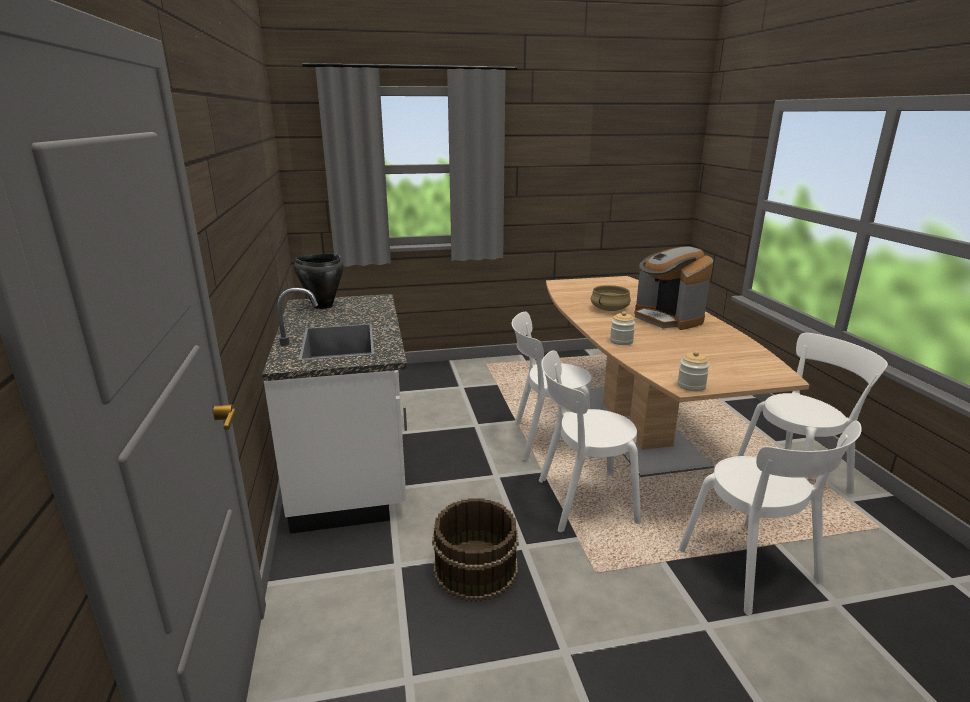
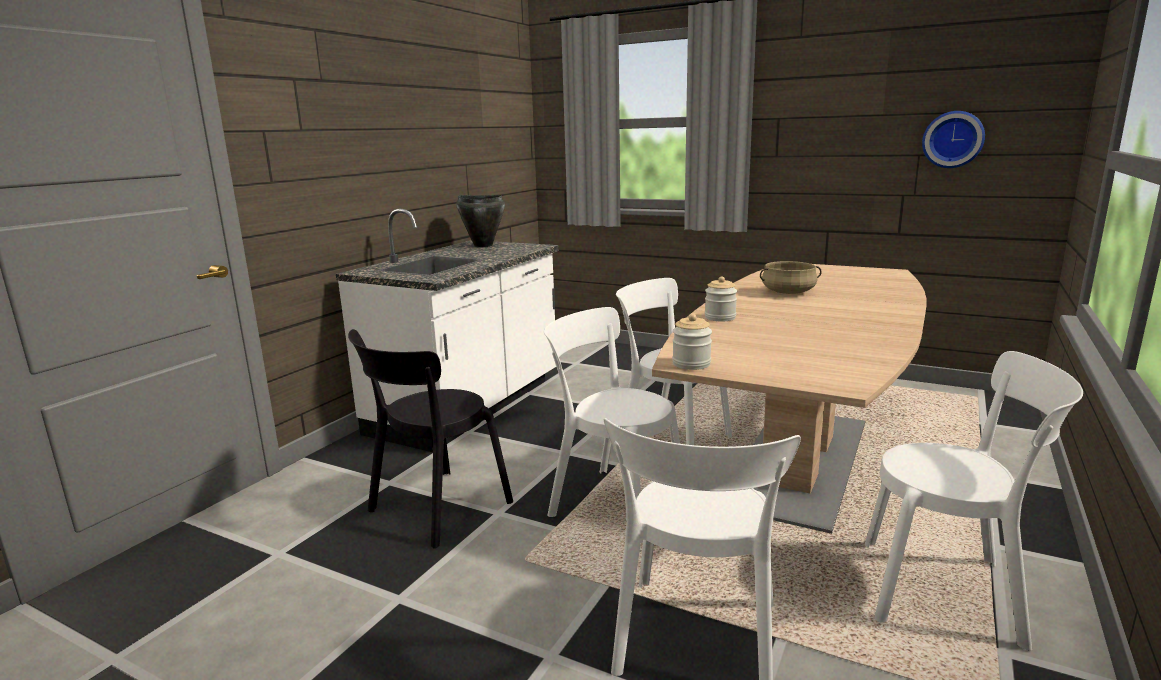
camera: 40 degrees right, 5 degrees down
(474, 568) = (435, 509): brown bucket -> black chair
(632, 183) = (953, 139): none -> wall clock
(667, 318) = (842, 310): coffee machine -> none

